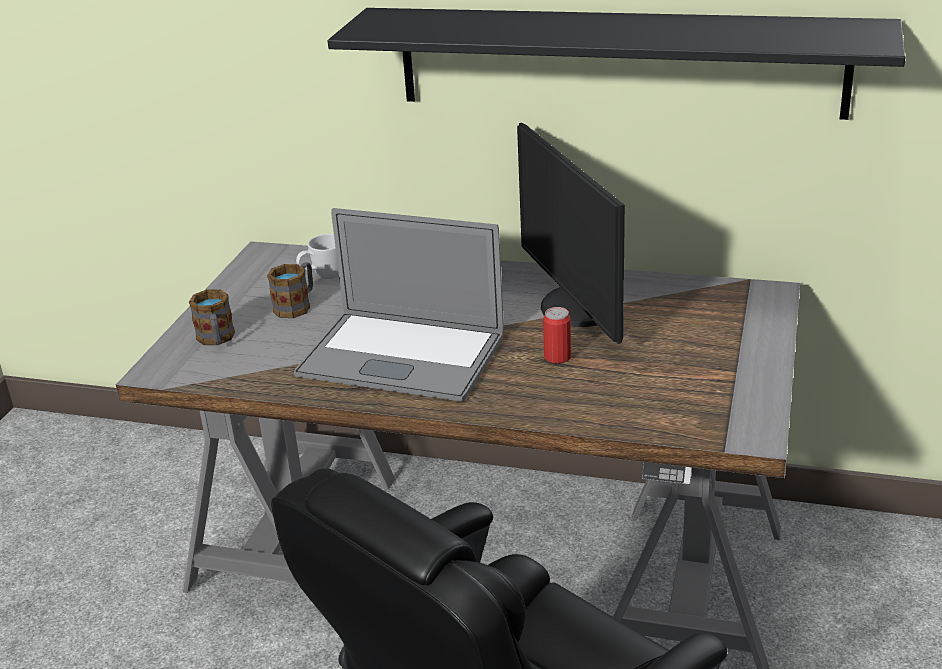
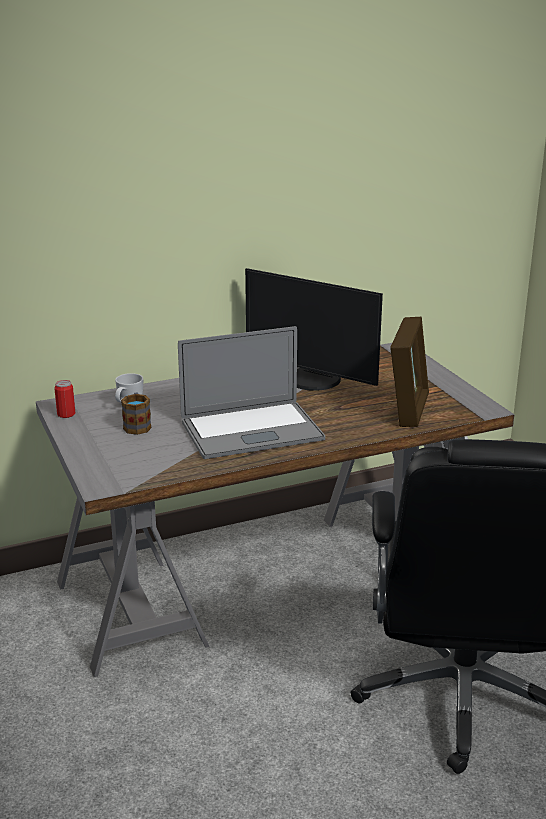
camera: 40 degrees left, 5 degrees down
(216, 340) = (114, 458): mug -> none
(557, 357) = (340, 405): can -> can (66, 414)
(618, 61) = (299, 219): black shelf -> none
(638, 395) = (408, 409): none -> picture frame

